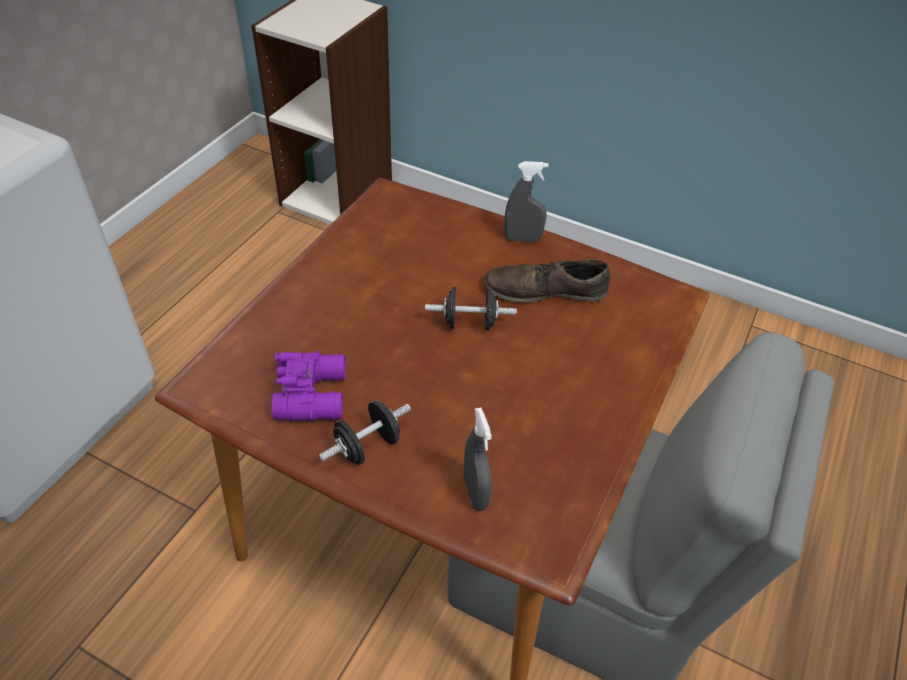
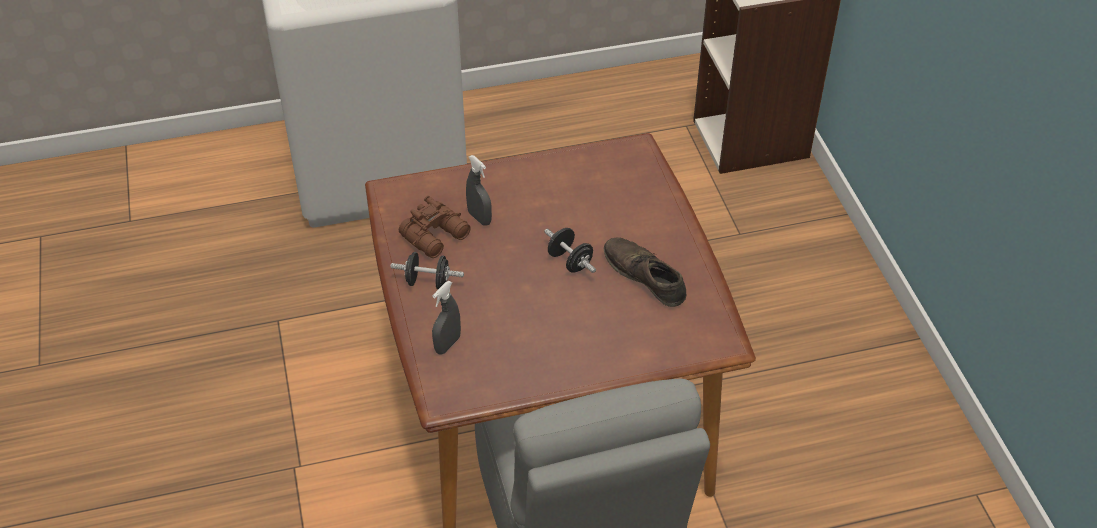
camera: 50 degrees right, 0 degrees up
(313, 393) = (437, 236): purple binoculars -> brown binoculars
(522, 239) = (680, 236): grey spray bottle -> grey spray bottle (479, 218)

